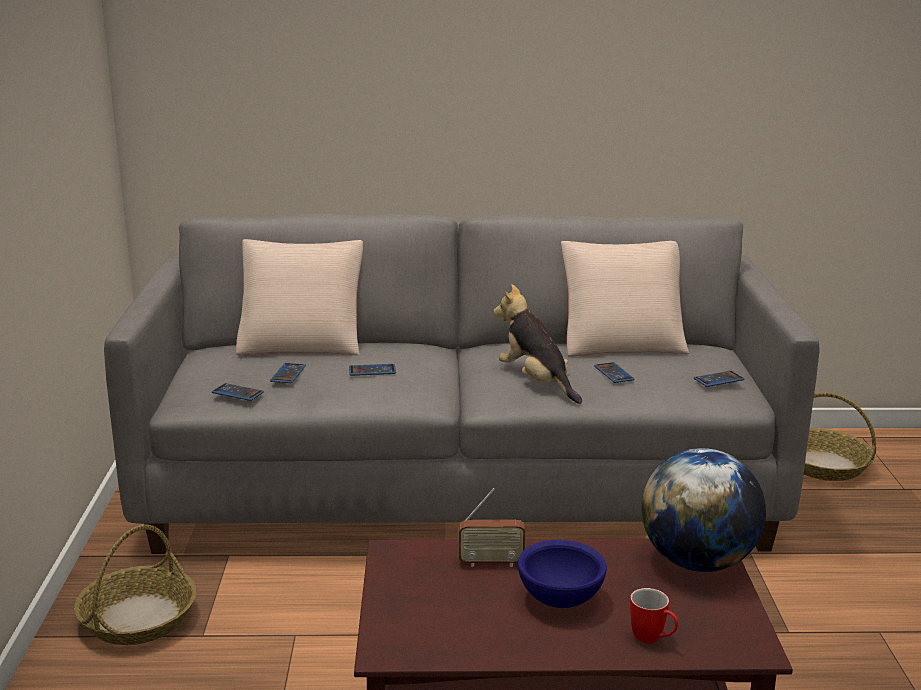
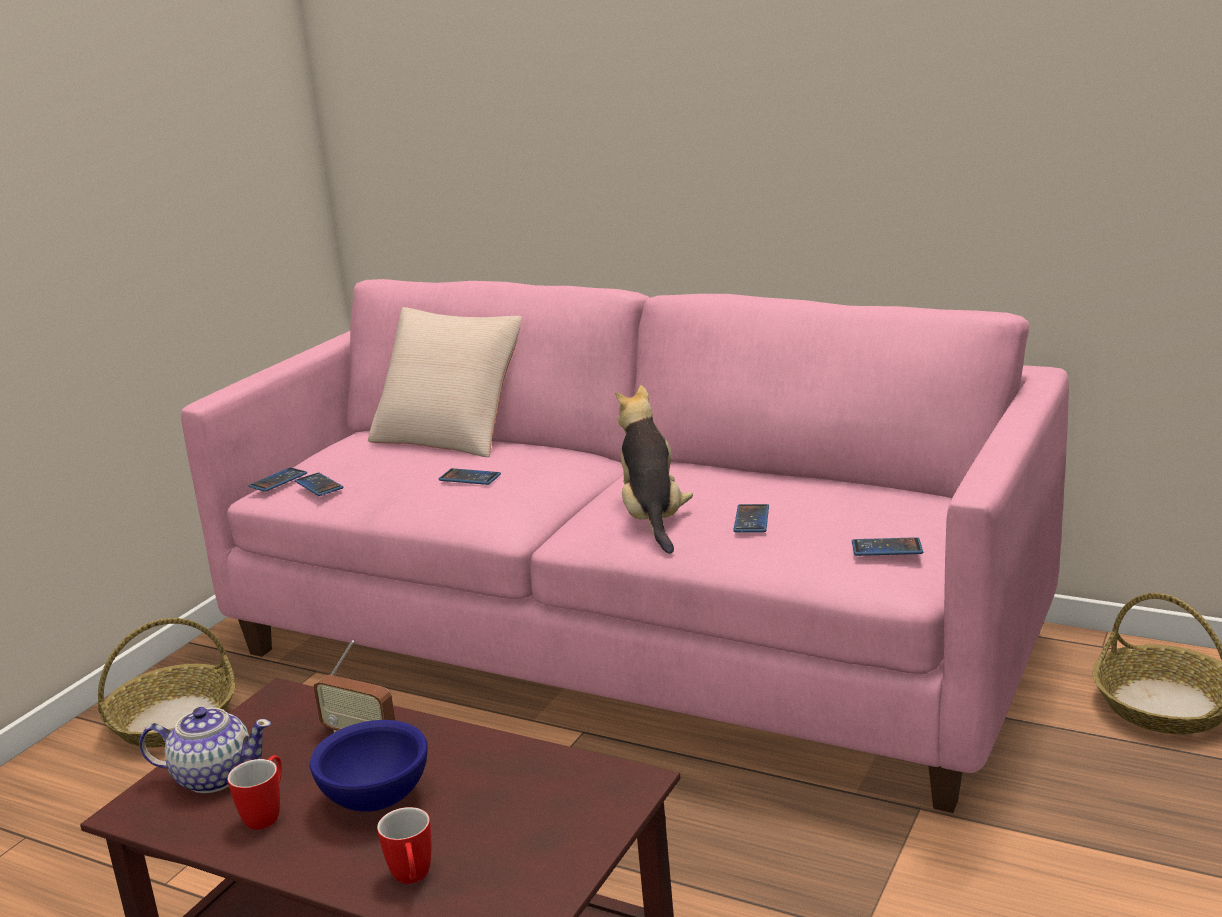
camera: 30 degrees right, 0 degrees up
(288, 374) = (385, 470): phone -> phone (278, 480)
(418, 614) = (213, 776): none -> teapot
(460, 489) = (628, 644): grey sofa -> pink sofa
(495, 627) = (267, 814): none -> mug
(621, 343) = (821, 479): beige pillow -> none
(697, 562) = (594, 793): globe -> none

